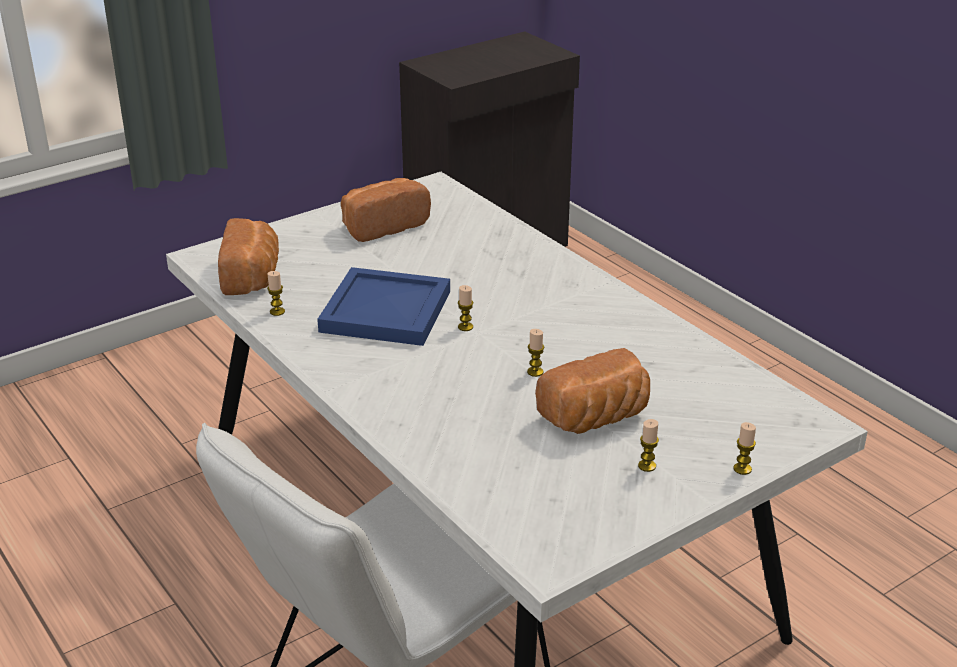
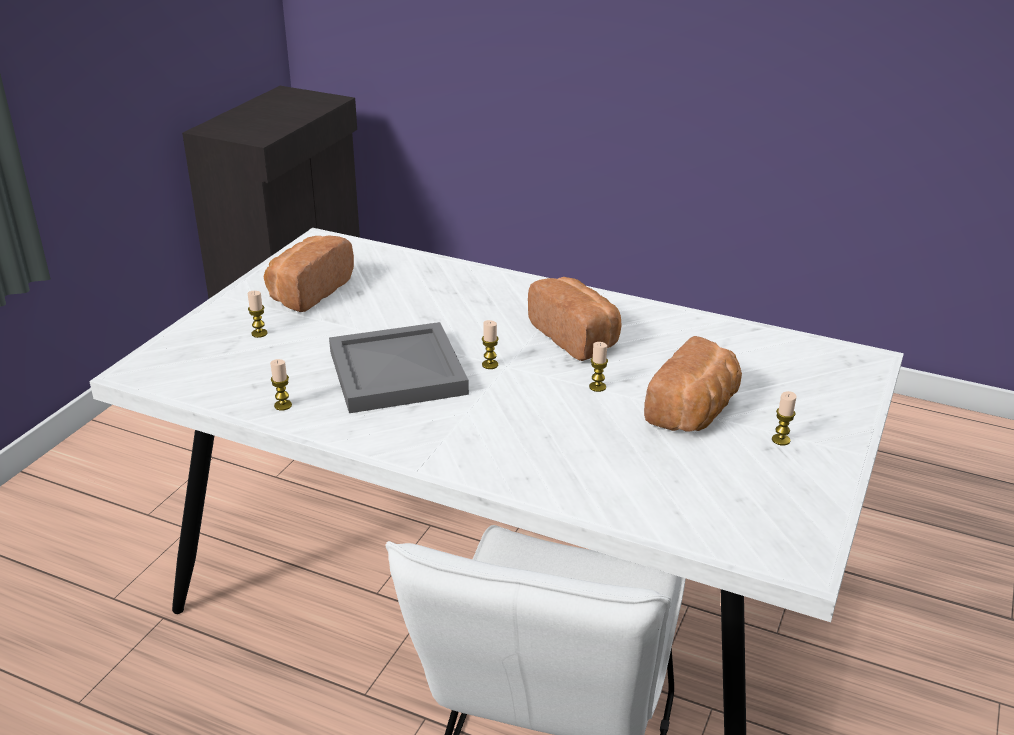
camera: 30 degrees left, 0 degrees up
(253, 277) = (219, 377): bread -> bread (577, 337)
(383, 312) = (395, 373): blue tray -> grey tray
(742, 469) = (854, 416): candle -> candle (259, 333)

